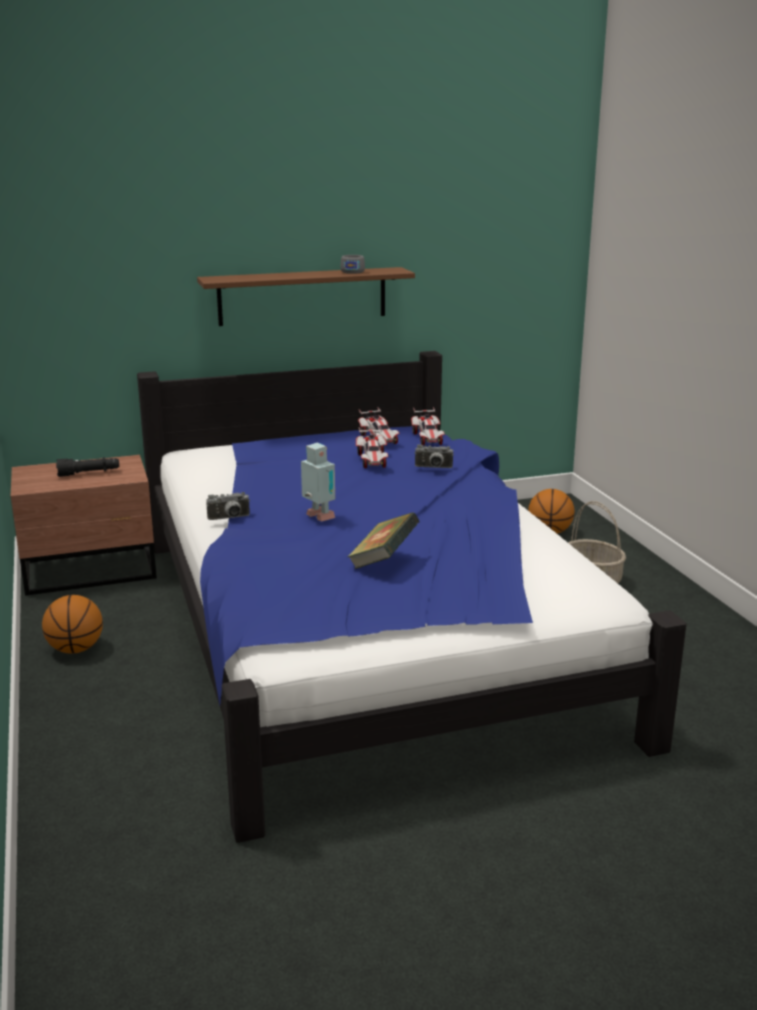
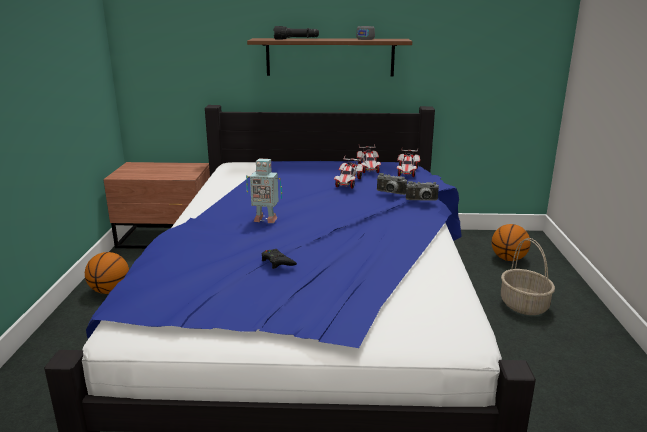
camera: 20 degrees right, 0 degrees up
(89, 473) = (164, 171): black flashlight -> black flashlight (296, 39)
(229, 518) = (204, 211): camera -> camera (422, 201)
(319, 517) = (265, 219): toy robot -> toy robot turned 120 degrees clockwise
(383, 561) = (277, 262): book -> black game controller

